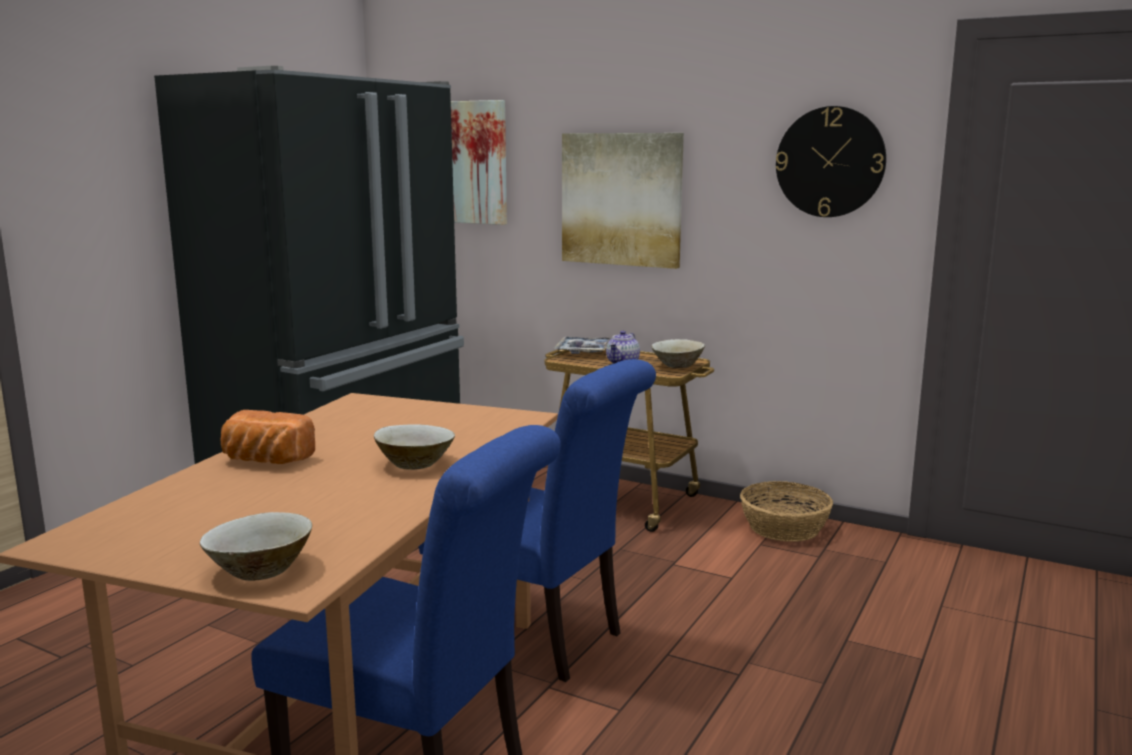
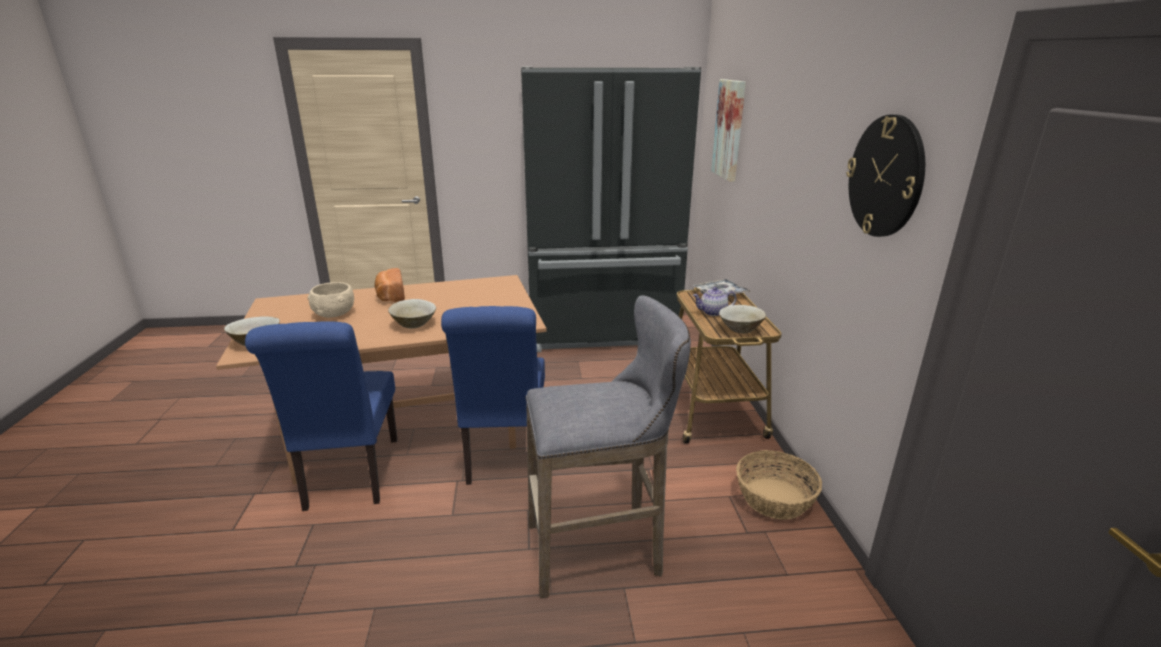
camera: 55 degrees right, 10 degrees up
(256, 502) = (335, 314): none -> beige bowl
(621, 199) = (777, 178): picture -> none
(779, 633) = (600, 549): none -> grey stool

